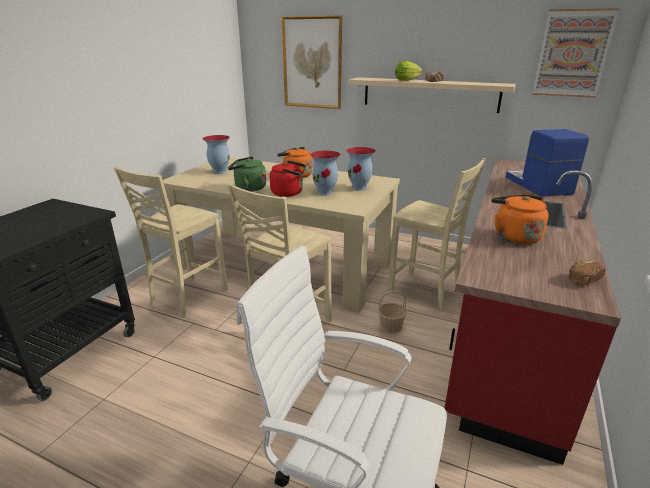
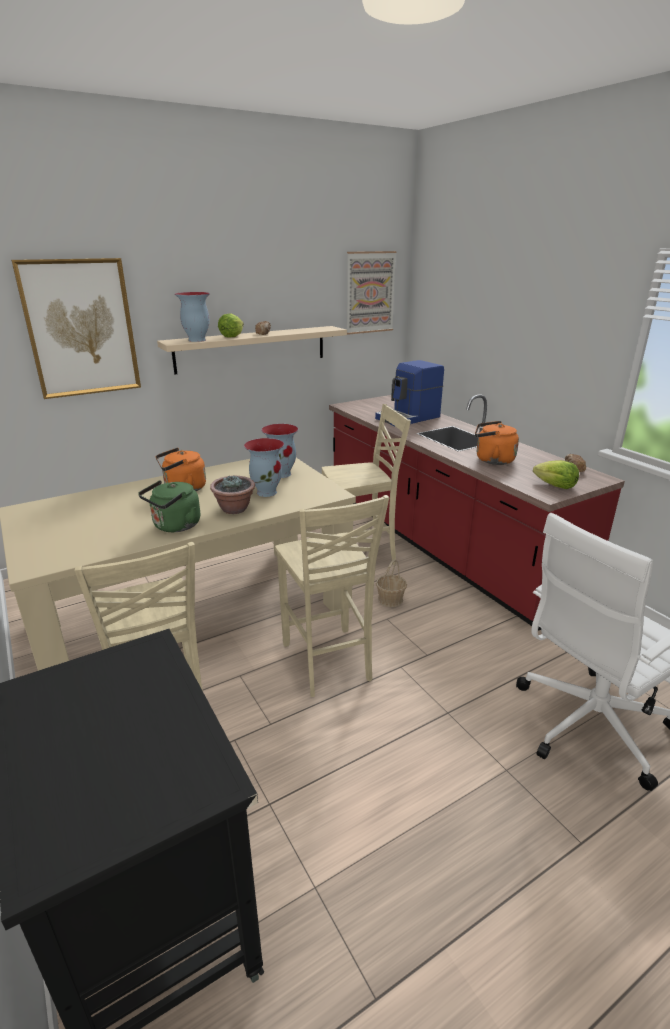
camera: 55 degrees left, 0 degrees up
(219, 172) = (69, 527): vase -> vase (196, 340)
(289, 193) = (235, 509): red kettle -> potted plant
(511, 278) = (555, 486): none -> lettuce
(537, 186) = (409, 418): coffee machine -> coffee machine turned 60 degrees counterclockwise

